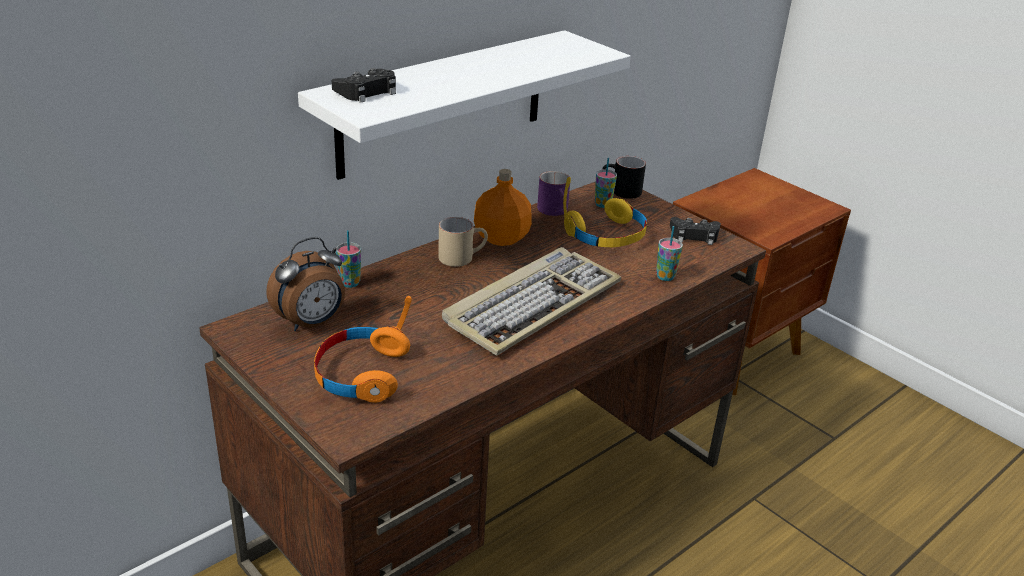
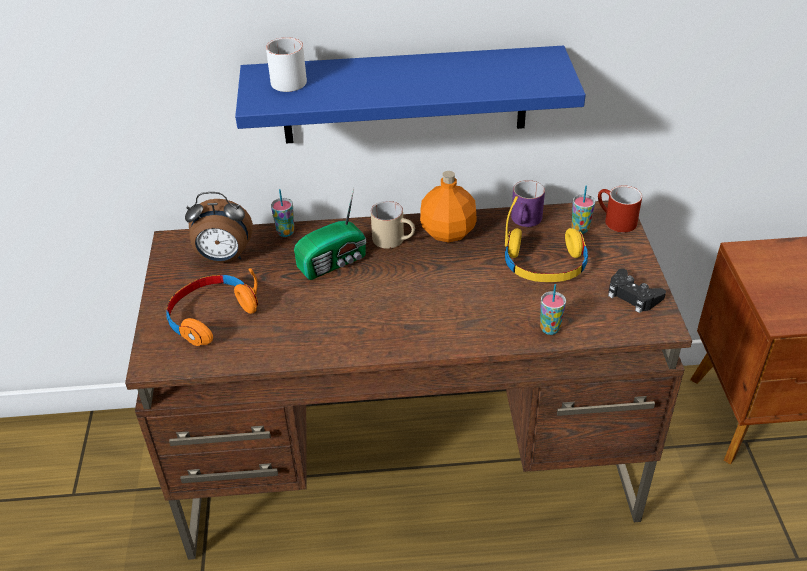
camera: 40 degrees right, 10 degrees up
(367, 92) = (289, 79): black game controller -> white mug
(428, 291) = (334, 262): none -> radio
(443, 103) = (404, 95): white shelf -> blue shelf
(532, 304) = (401, 308): keyboard -> none
(620, 192) = (614, 221): black mug -> red mug

